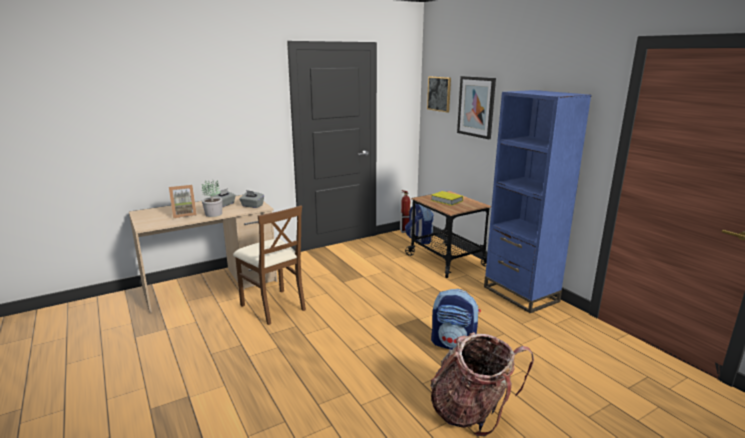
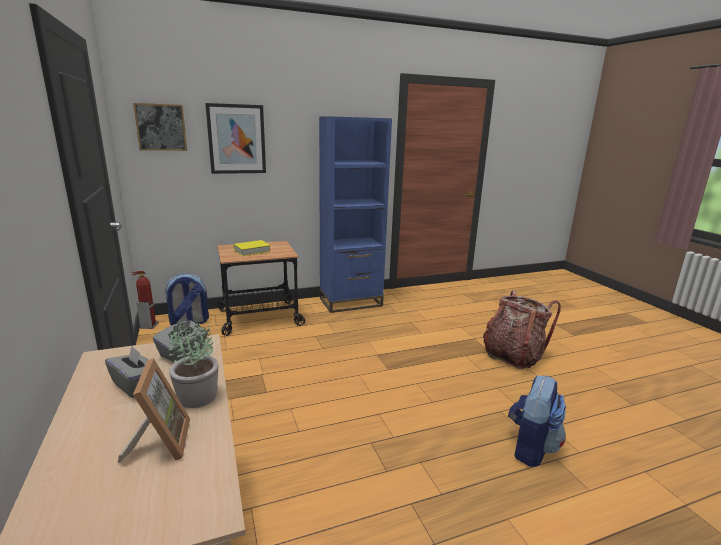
camera: 80 degrees left, 0 degrees up
(273, 306) = (307, 465): brown chair -> none
(454, 344) = (424, 345): backpack -> backpack (530, 447)

